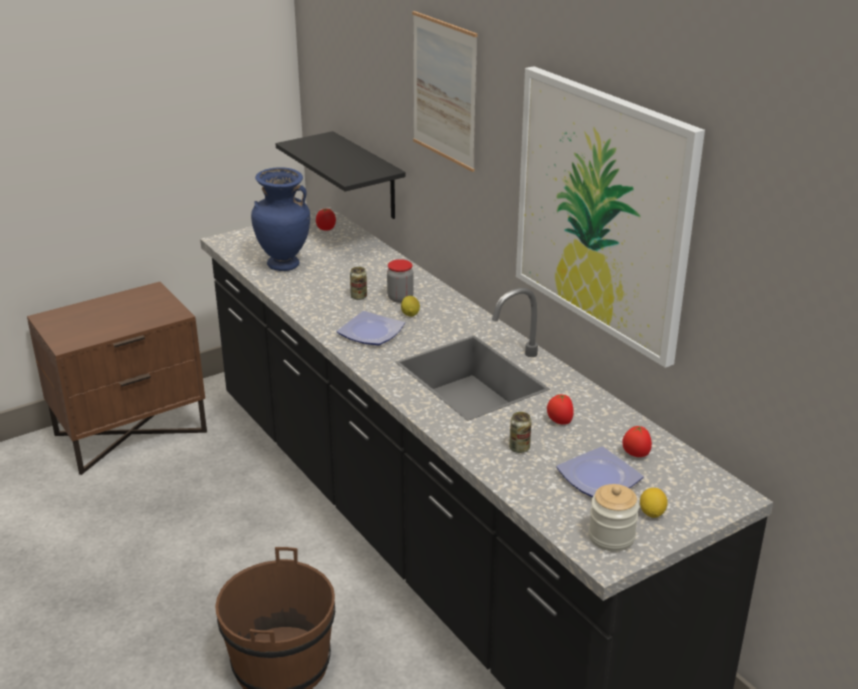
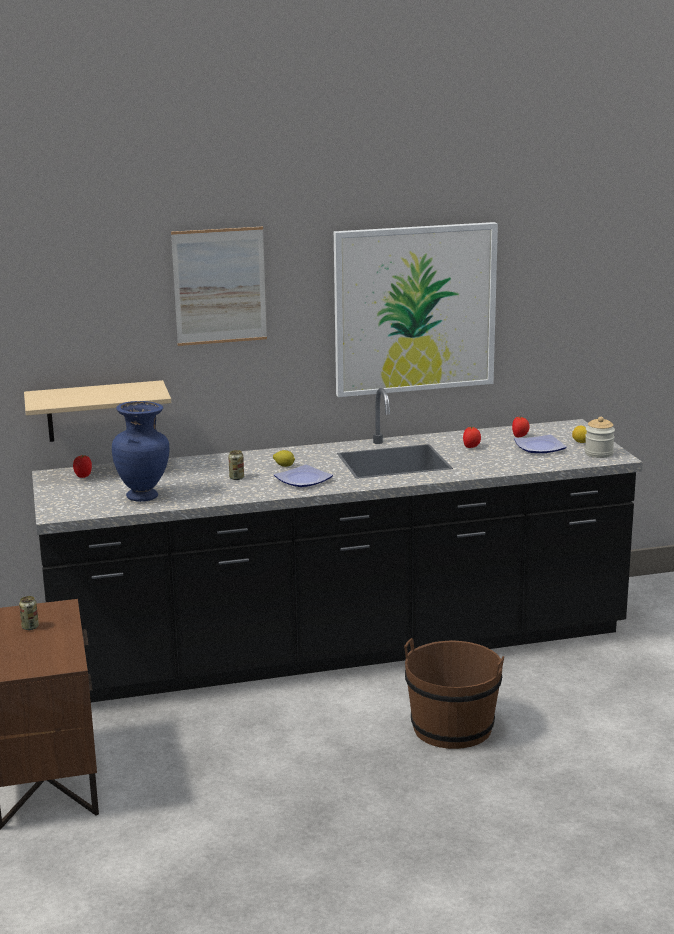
camera: 70 degrees left, 10 degrees down
(368, 176) = (96, 411): black shelf -> beige shelf
(400, 298) = (253, 466): jar -> none
(519, 448) = (495, 460): can -> can (30, 627)

